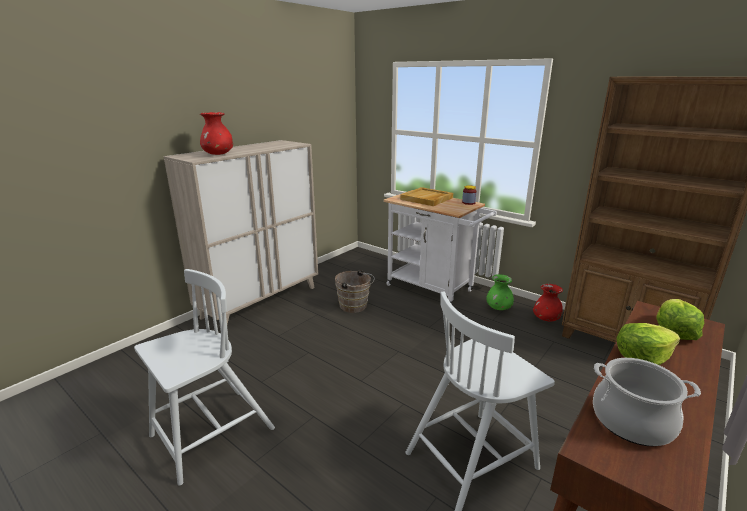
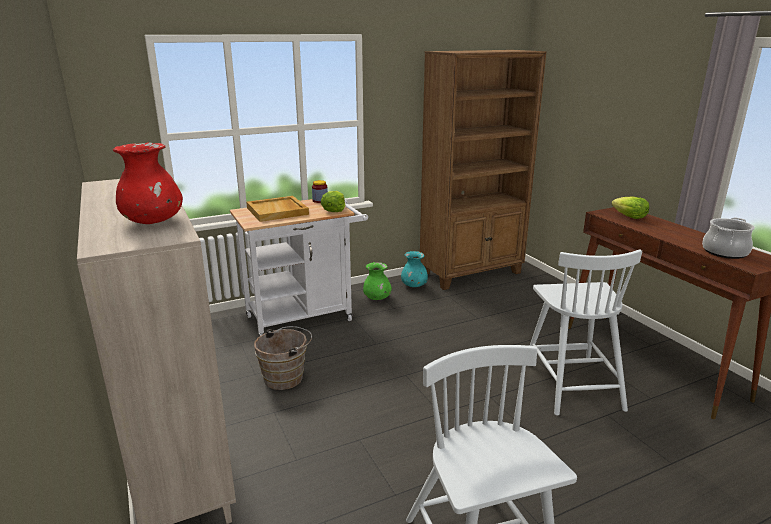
camera: 65 degrees left, 0 degrees up
(546, 319) = (414, 286): red vase -> turquoise vase
(642, 357) = (659, 231): lettuce -> lettuce (334, 210)

